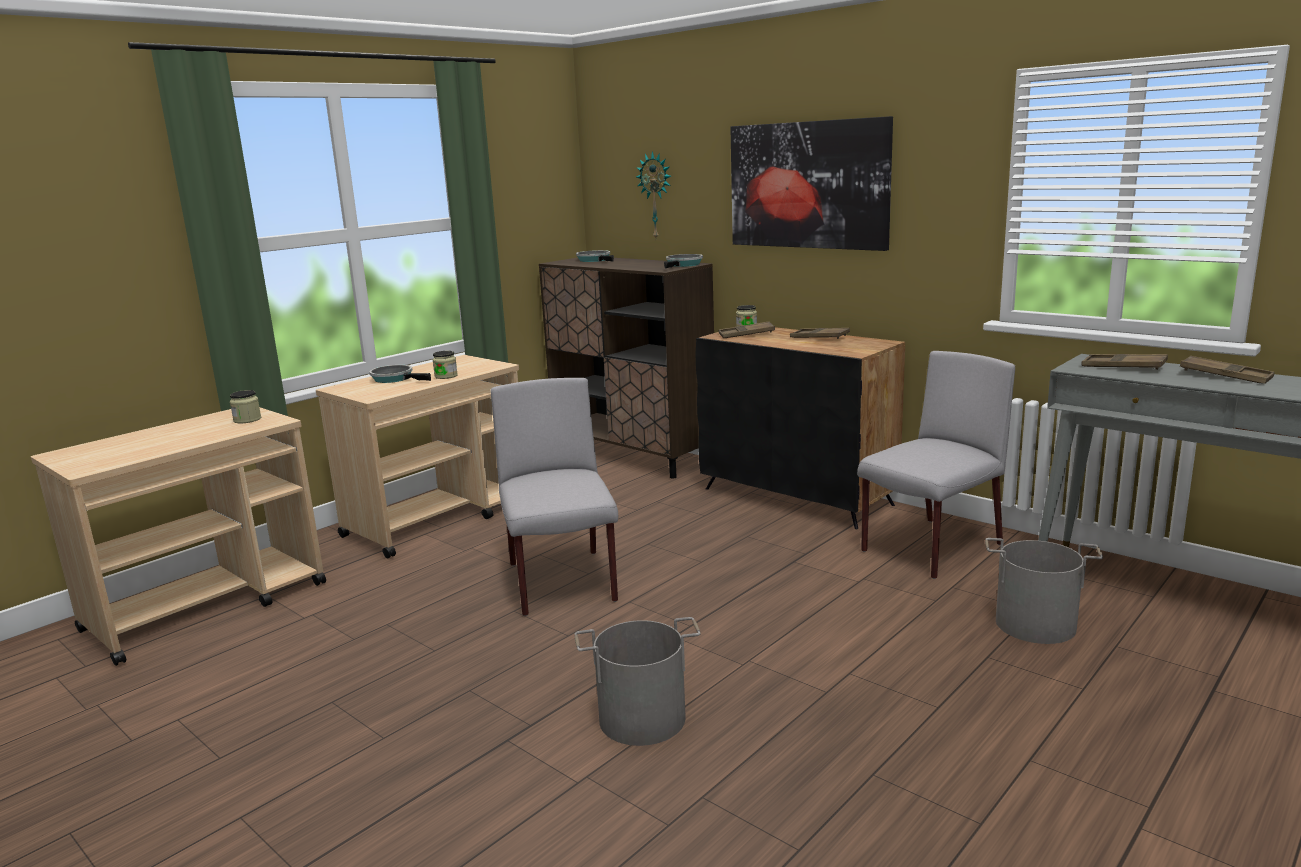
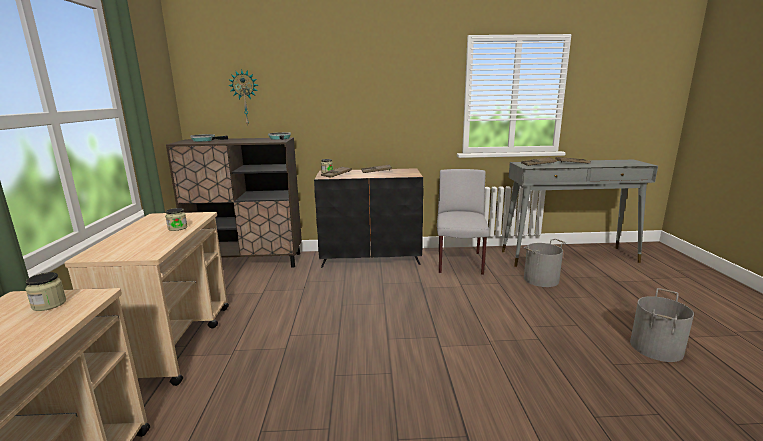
camera: 45 degrees left, 0 degrees up
(395, 379) = (133, 238): frying pan -> none
(562, 583) = (334, 346): grey chair -> none
(642, 717) = (504, 395): grey bucket -> grey bucket (655, 347)
(808, 185) = (356, 90): picture -> none

